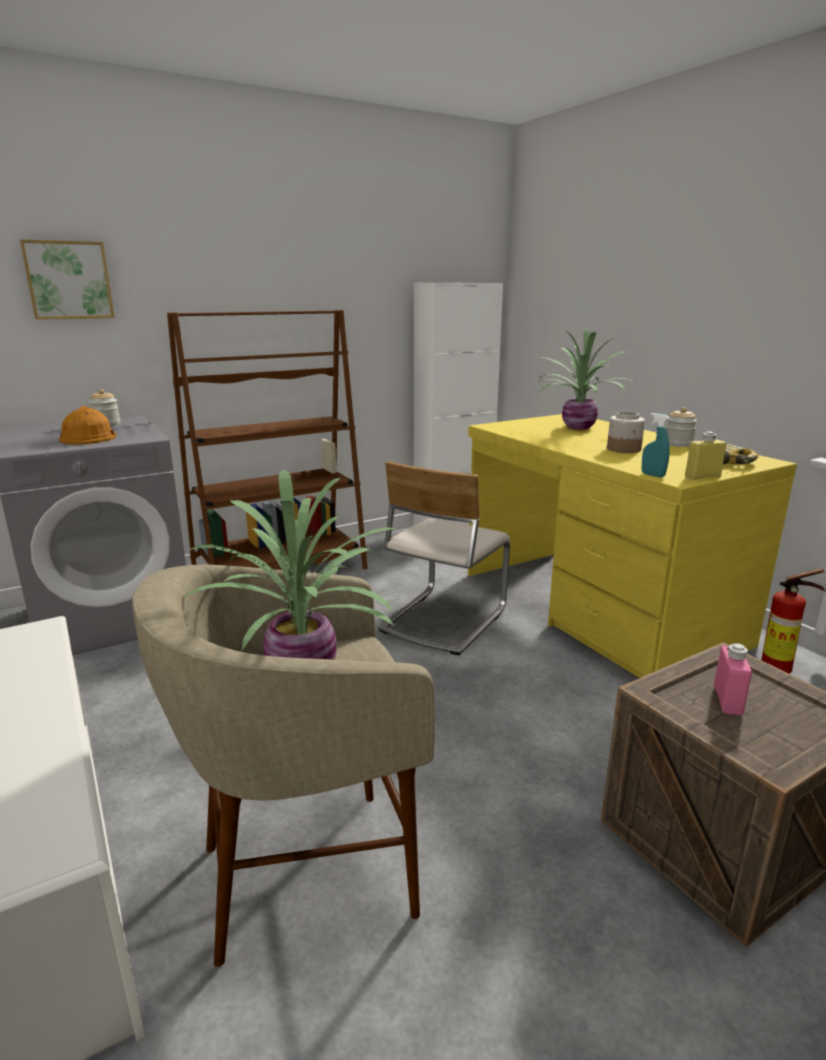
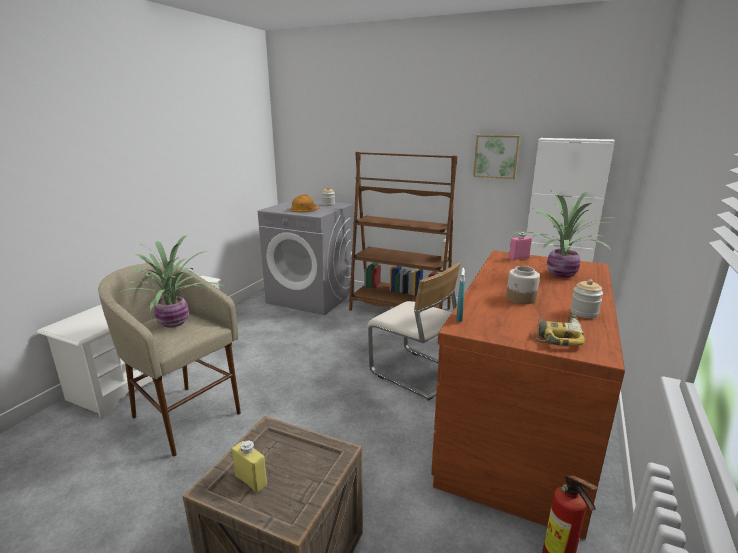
camera: 55 degrees right, 0 degrees up
(68, 280) = (332, 132): picture -> picture (496, 156)
(442, 620) = (415, 373): beige chair -> beige chair turned 135 degrees counterclockwise
(595, 608) = (519, 426): yellow desk -> brown desk
(702, 477) = (485, 335): yellow bottle -> yellow bottle (251, 480)
(727, 700) = (281, 461): pink bottle -> pink bottle (519, 258)

